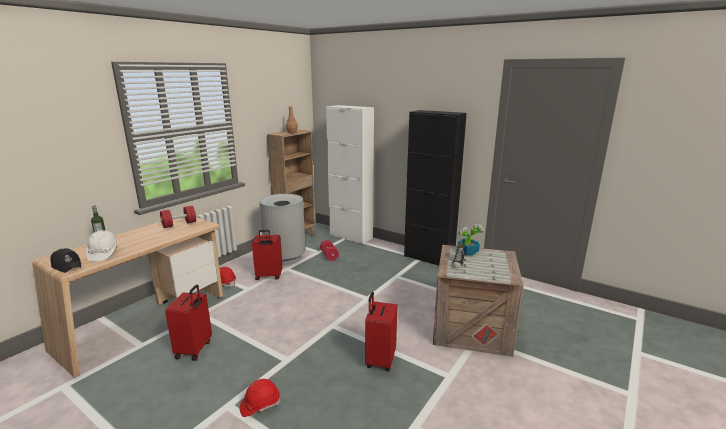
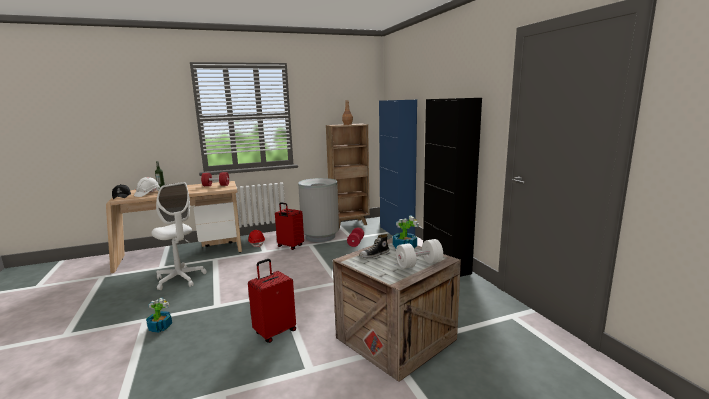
camera: 35 degrees right, 5 degrees down
(194, 349) = (180, 279): red suitcase -> white office chair
(260, 405) = (160, 327): red hard hat -> potted plant
(351, 236) = (396, 232): white cabinet -> blue cabinet
(499, 262) = (419, 264): none -> white dumbbell

